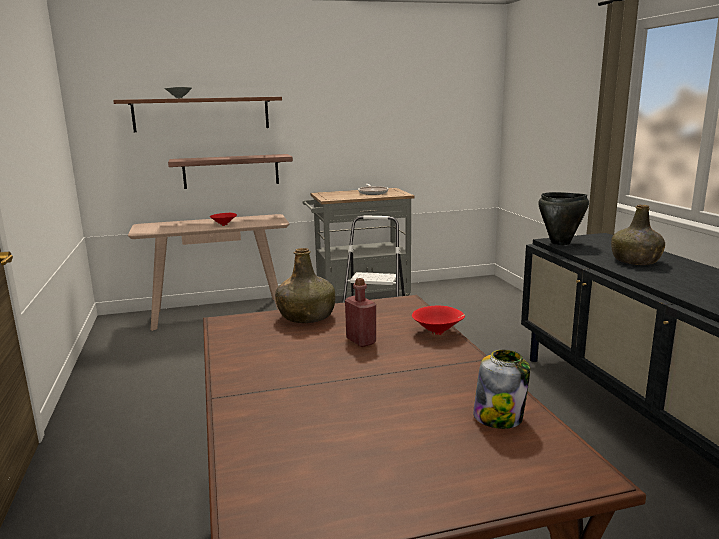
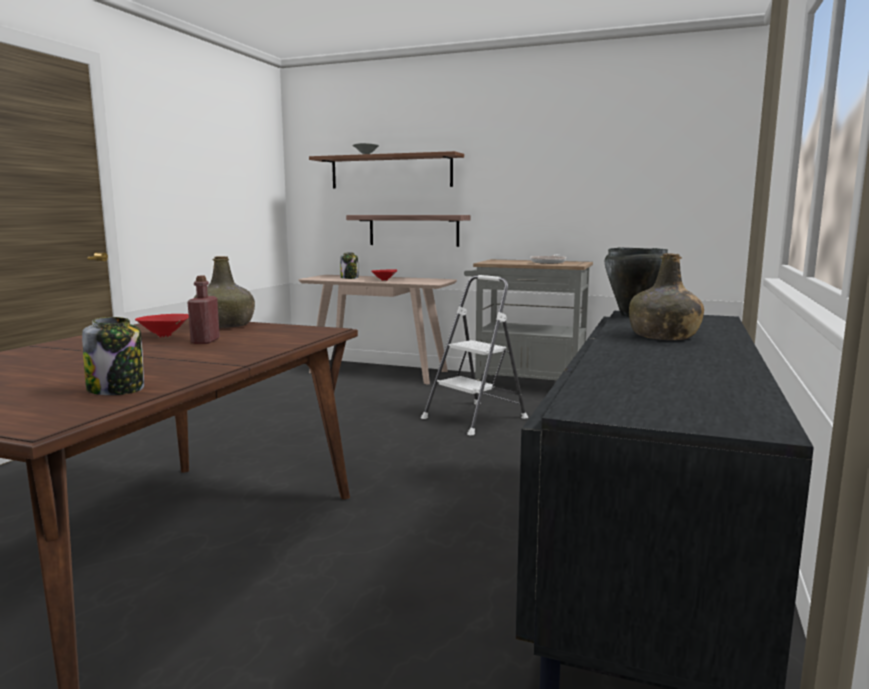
camera: 35 degrees right, 5 degrees down
(178, 226) = (349, 278): none -> jar
(438, 332) = (274, 347): red bowl -> red bowl (165, 336)

